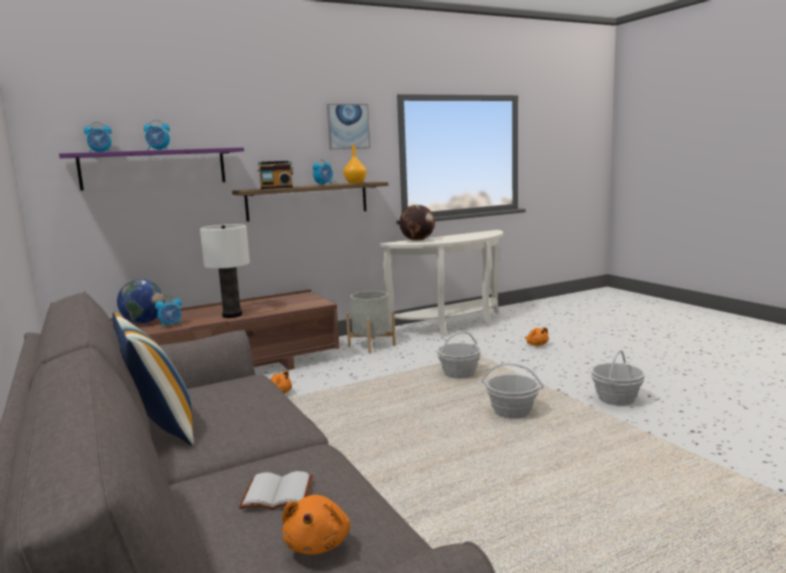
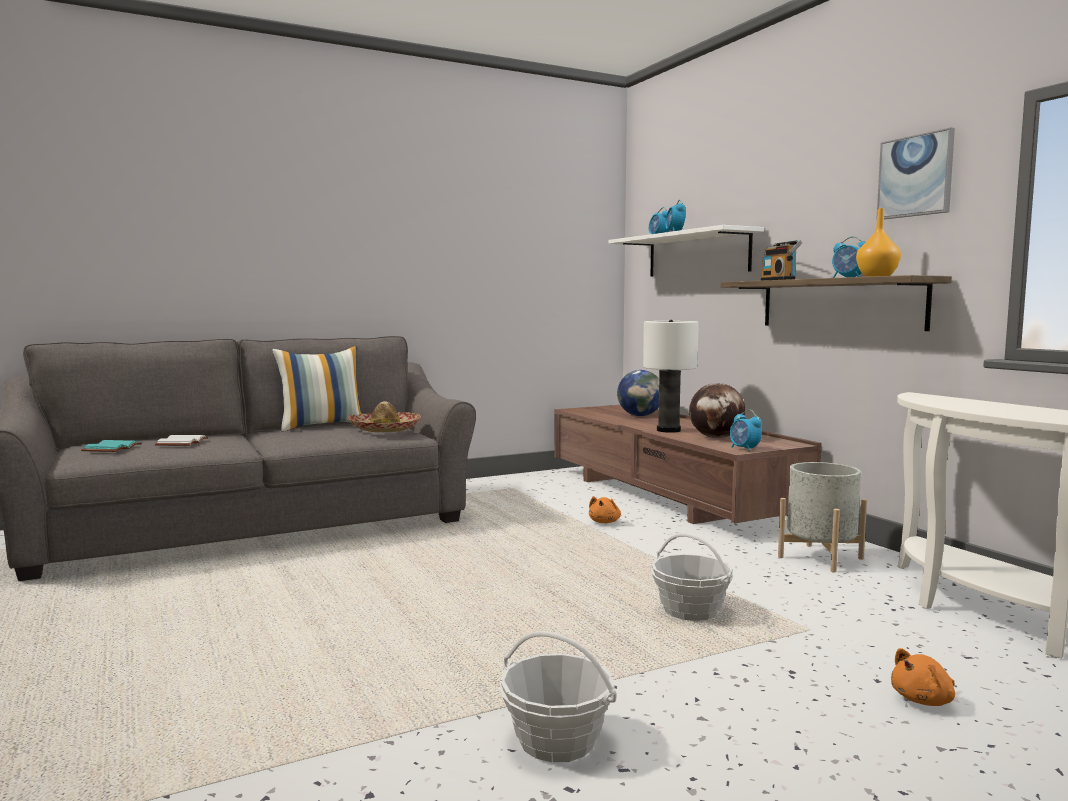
camera: 90 degrees right, 5 degrees down
(154, 168) = (697, 254): purple shelf -> white shelf
(171, 325) = (626, 421): alarm clock -> alarm clock (744, 449)
(223, 388) = (384, 429): none -> hat
(318, 543) = (113, 449): orange plush toy -> turquoise book
(417, 240) = (960, 400): globe -> globe (716, 438)
(512, 412) = (517, 636): basket -> none

